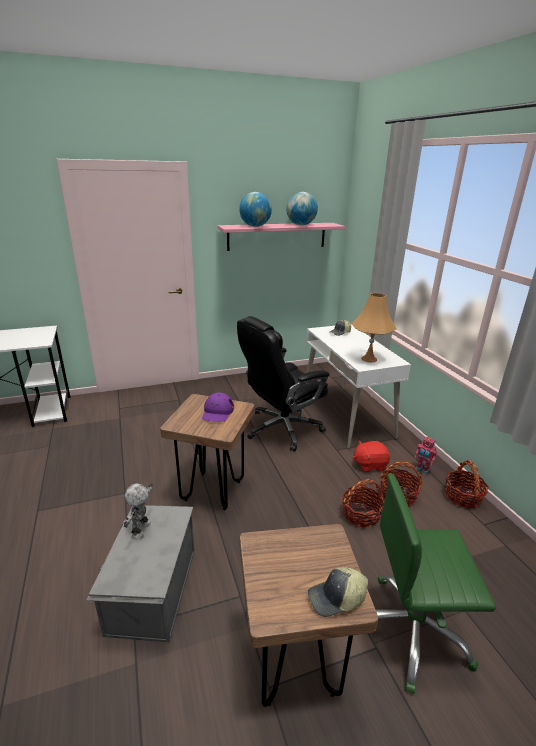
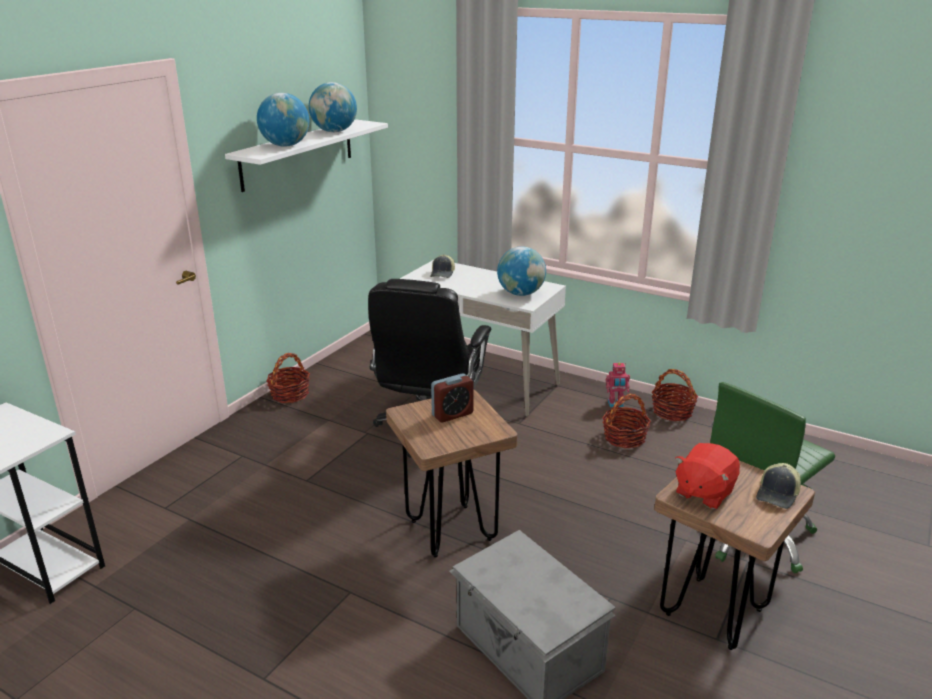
camera: 40 degrees left, 0 degrees up
(141, 529) = (504, 577): toy robot -> none
(217, 412) = (452, 414): purple cap -> alarm clock
(277, 236) = (298, 154): pink shelf -> white shelf
(361, 514) = (616, 471): basket -> basket (290, 394)
(369, 359) = (521, 294): orange table lamp -> globe
(369, 465) = (567, 422): red plush toy -> red plush toy (703, 492)

